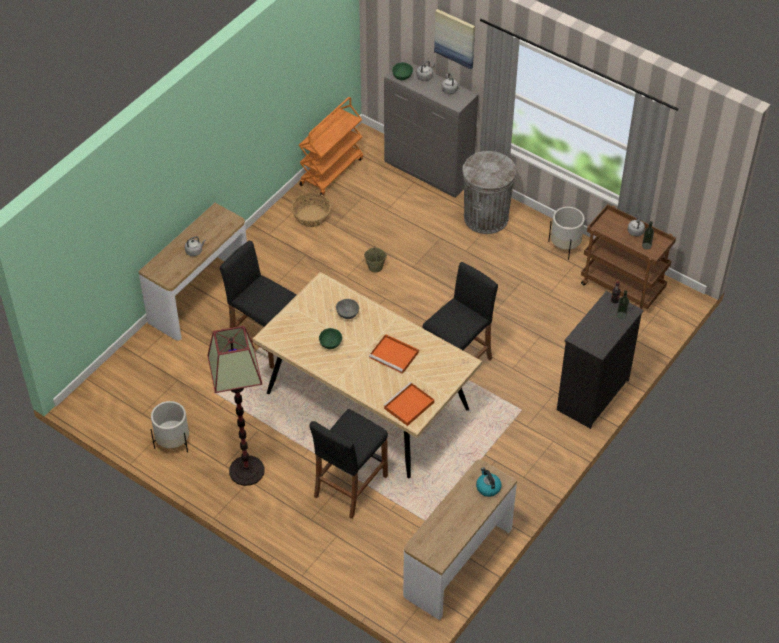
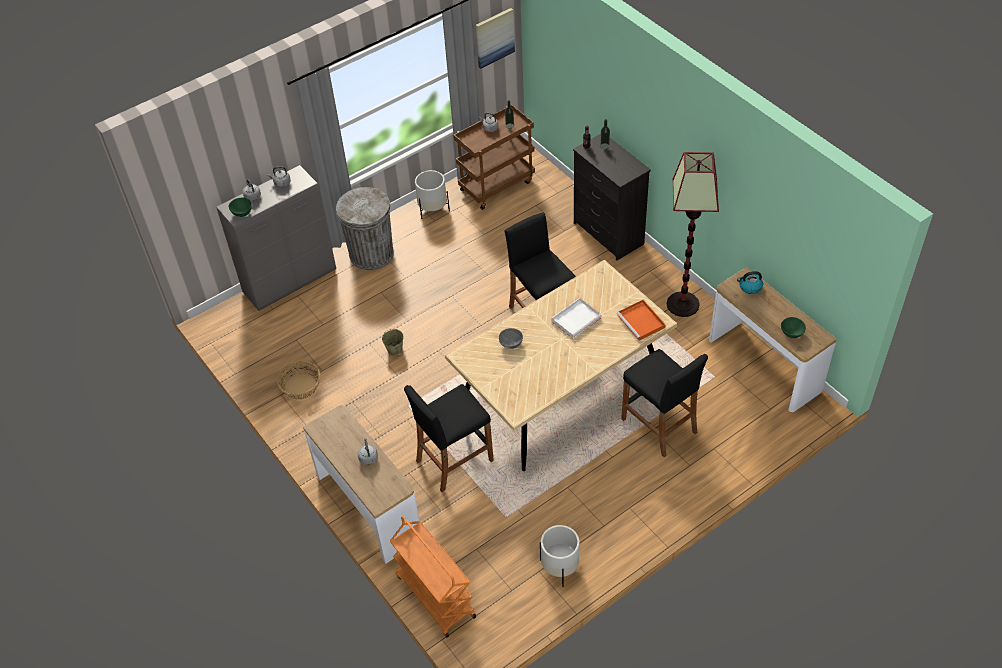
camera: 70 degrees left, 0 degrees up
(247, 470) = (616, 507): floor lamp -> floor lamp (682, 304)
(331, 171) = (246, 357): orange cart -> orange cart (435, 595)
(331, 344) = (544, 364): green bowl -> green bowl (791, 333)
(395, 355) = (576, 319): orange tray -> white tray
(455, 38) = (258, 133): picture -> picture (494, 37)

